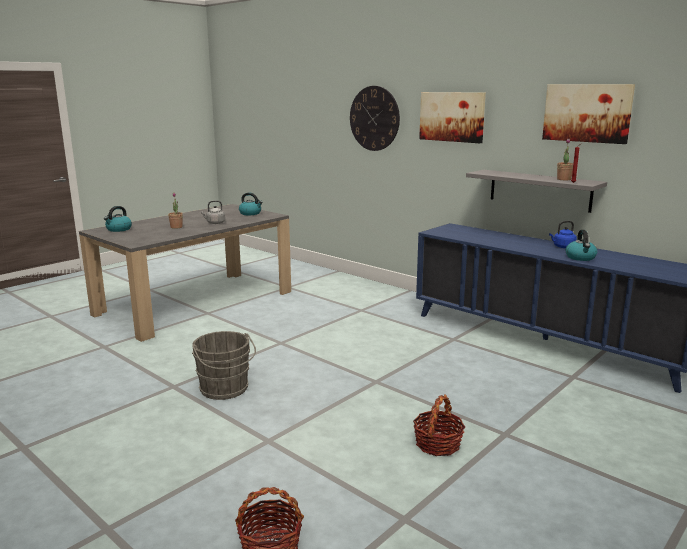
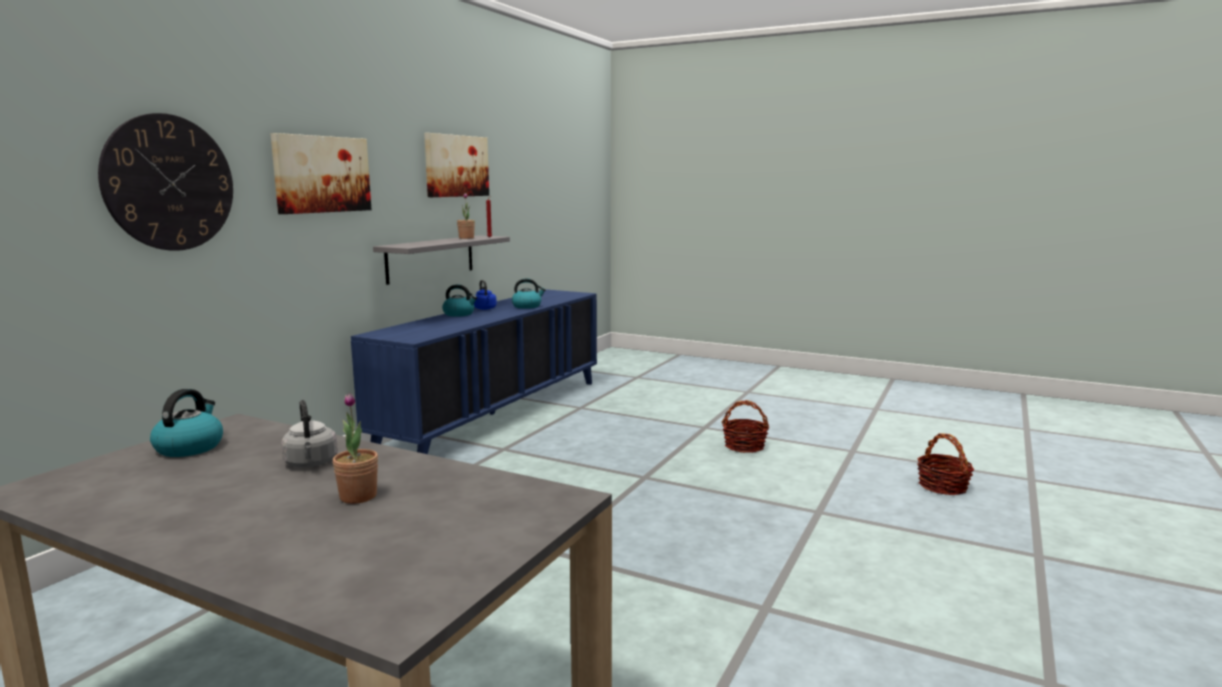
camera: 105 degrees left, 5 degrees down
(118, 229) = (383, 576): kettle -> kettle (459, 314)
(225, 390) = (738, 561): grey bucket -> none

